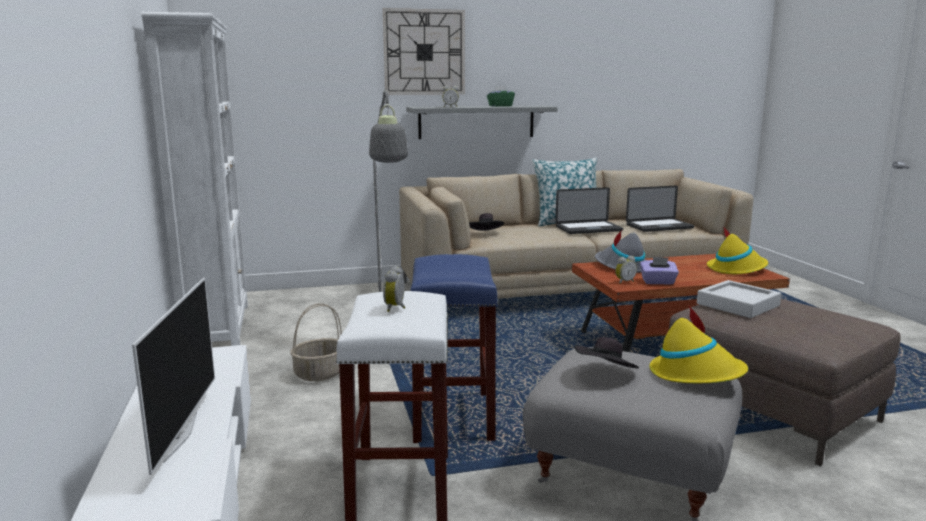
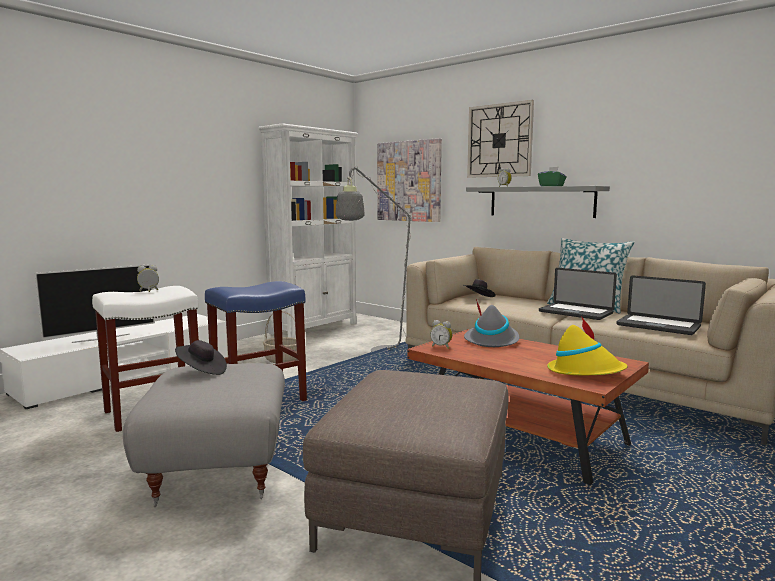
camera: 55 degrees right, 5 degrees down
(289, 98) = (409, 181): none -> picture
(658, 282) = (464, 354): purple tissue box -> none
(696, 374) = (224, 392): yellow hat -> none
(737, 305) = (419, 379): grey tray -> none

